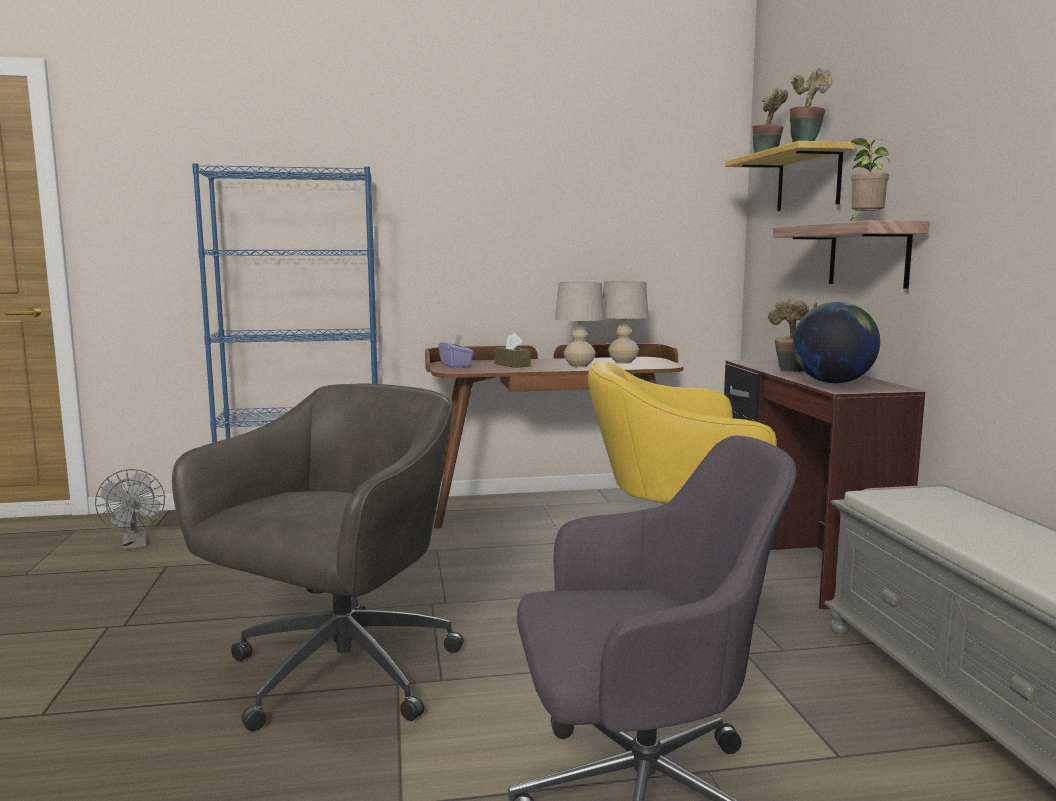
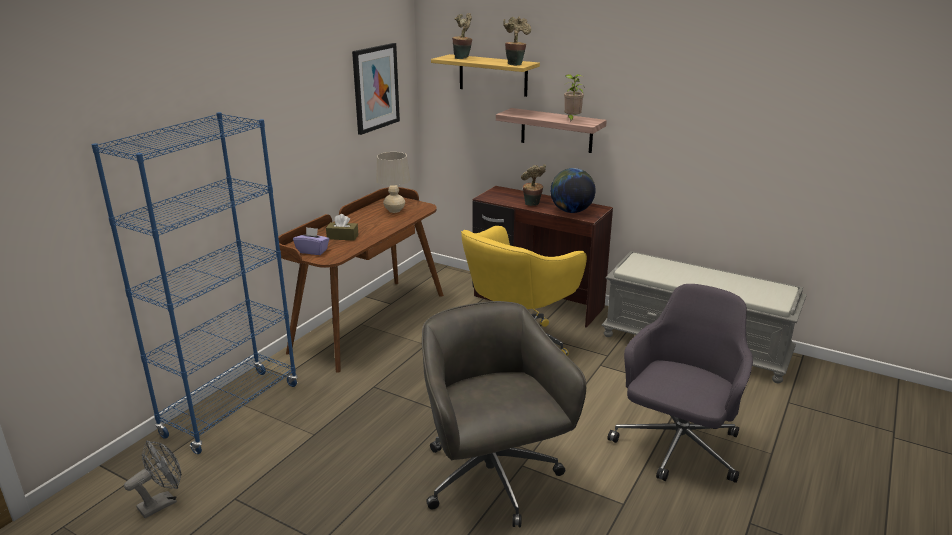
camera: 50 degrees left, 15 degrees up
(135, 545) = (163, 502): grey fan -> grey fan turned 60 degrees counterclockwise
(579, 366) = (384, 224): beige table lamp -> none
(652, 203) = (375, 88): none -> picture

